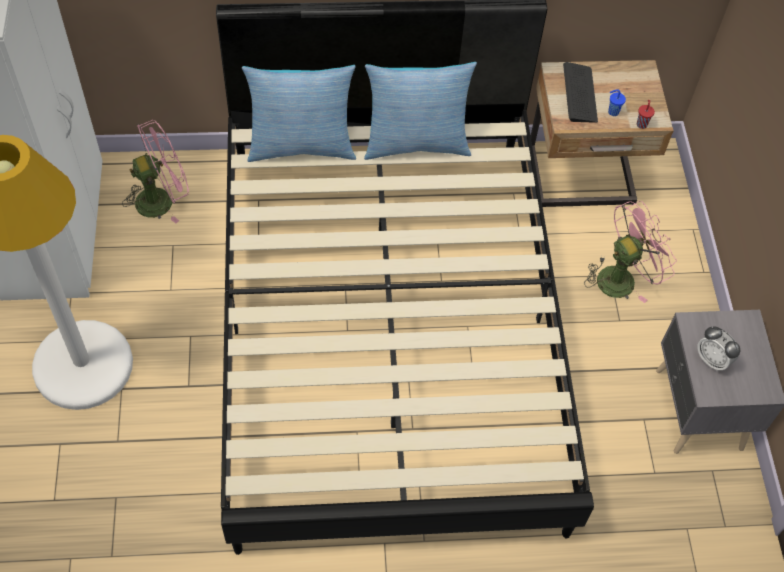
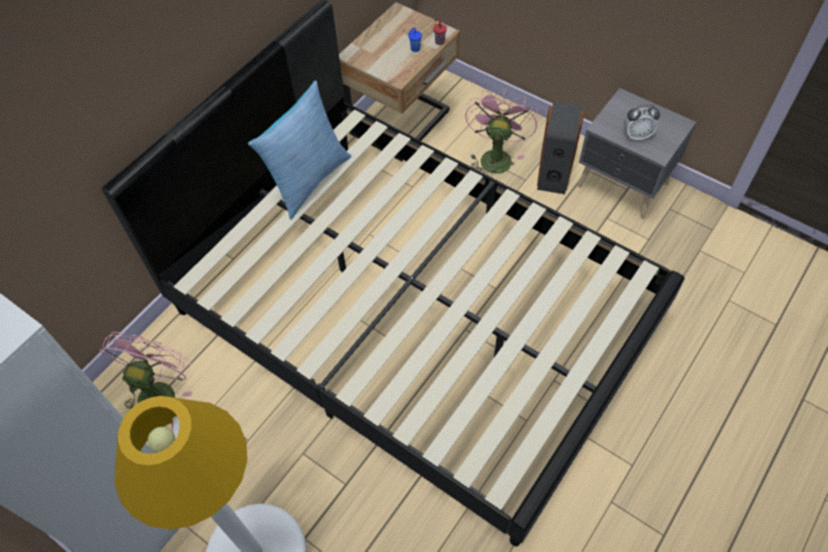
camera: 45 degrees left, 0 degrees up
(301, 146) = (237, 251): pillow -> none
(579, 94) = (383, 55): keyboard -> none
(655, 339) = (555, 171): none -> speaker

